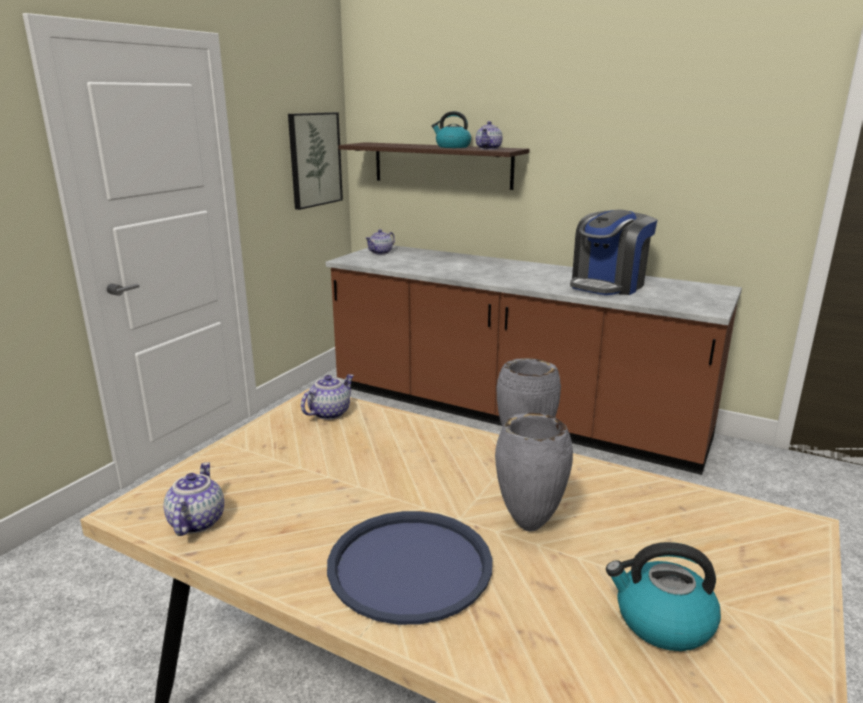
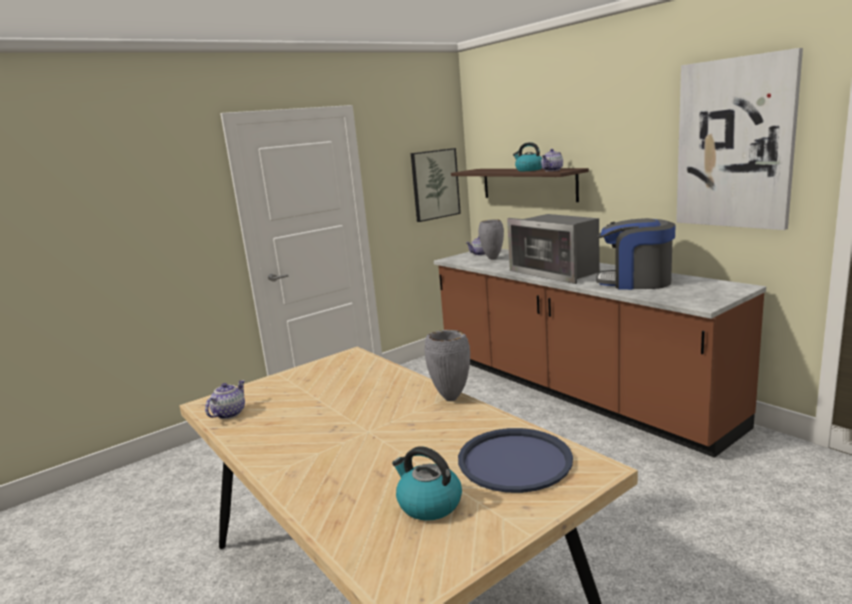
camera: 25 degrees right, 5 degrees down
(329, 413) = (352, 363): teapot -> none
(410, 566) = (315, 451): blue tray -> blue tray (514, 461)
(504, 275) = (556, 272): none -> microwave
(527, 526) = (404, 441): grey vase -> grey vase (492, 259)
(608, 285) = (635, 282): coffee machine -> coffee machine turned 45 degrees clockwise
(717, 129) = (734, 144): none -> picture

